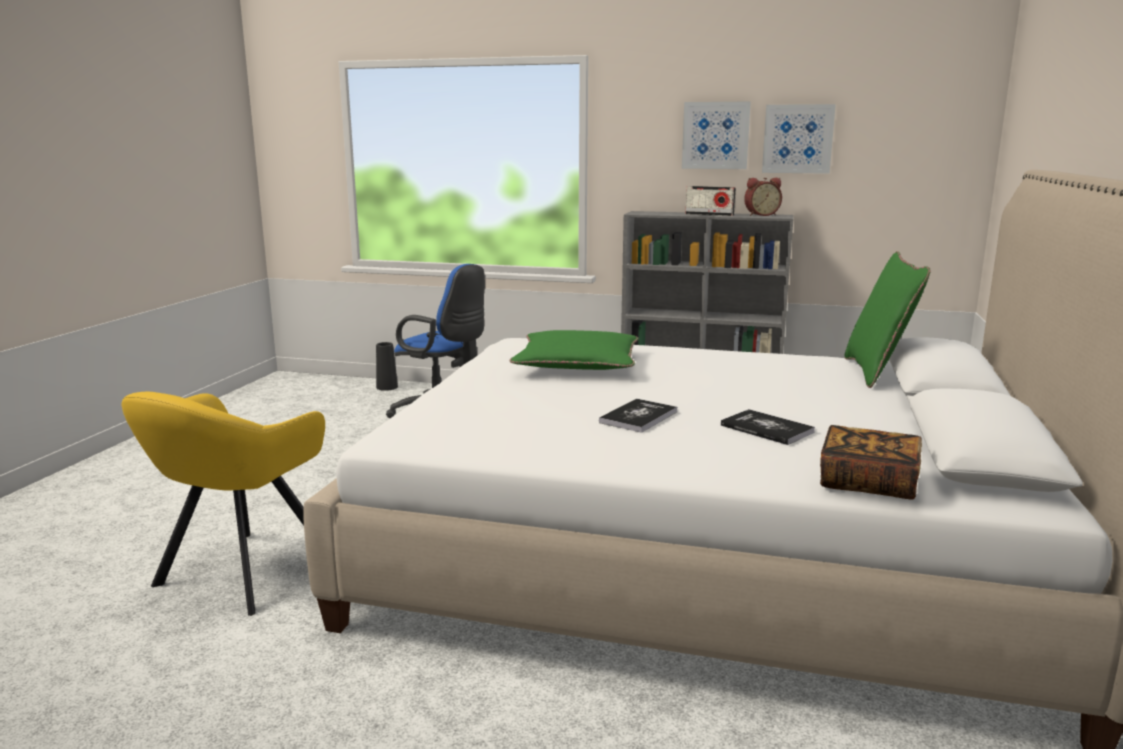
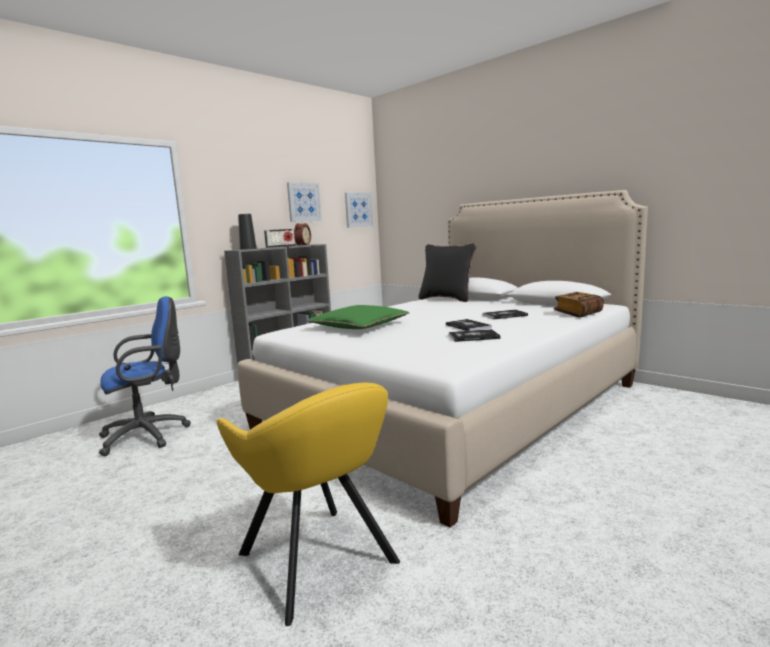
camera: 60 degrees left, 5 degrees down
(387, 387) = (30, 447): black vase -> black vase (248, 249)
(565, 430) = (473, 337): none -> book
(715, 135) = (263, 200): picture -> picture (358, 210)
(877, 373) = (446, 299): green pillow -> black pillow

